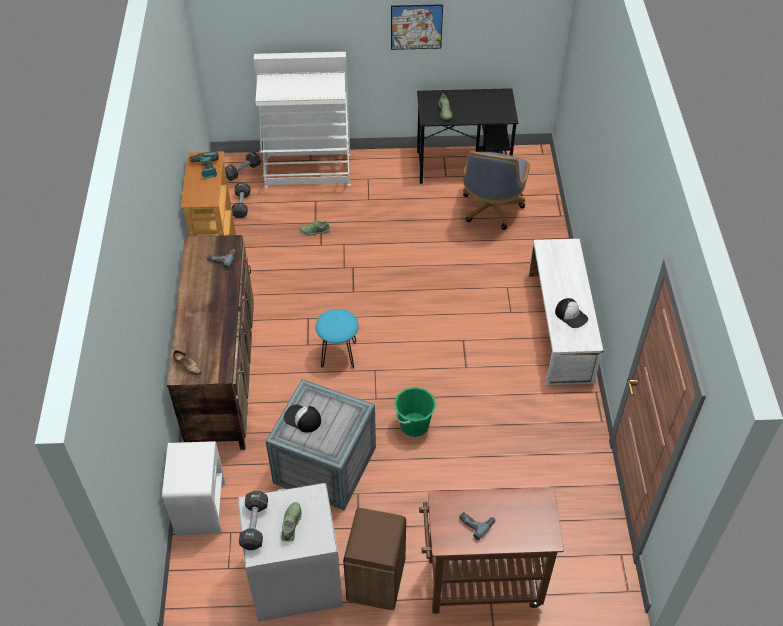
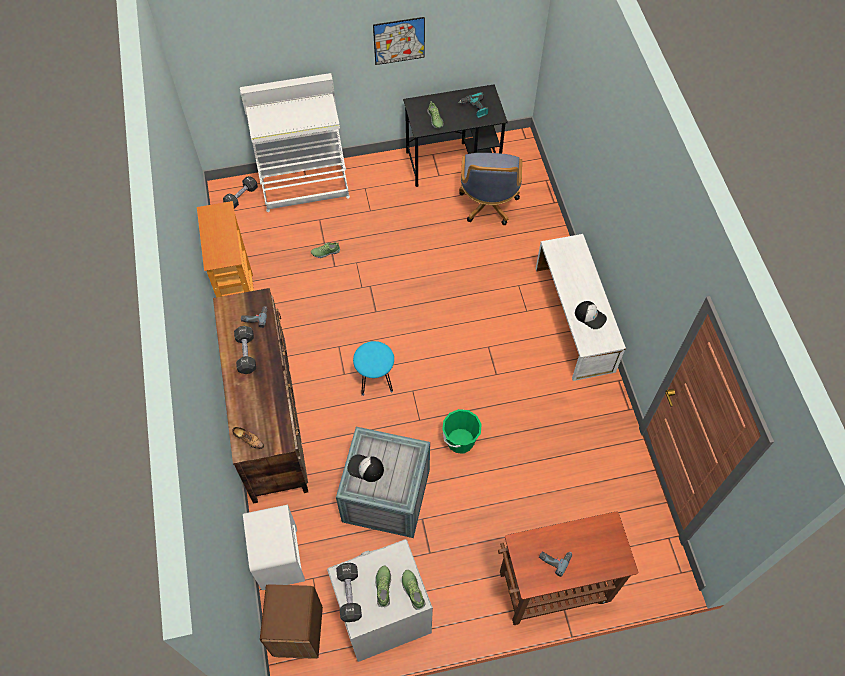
camera: 10 degrees left, 10 degrees up
(205, 168) = (218, 223): power drill -> power drill (474, 108)
(241, 205) = (248, 234): black dumbbell -> black dumbbell (246, 354)
(321, 532) = (413, 590): none -> shoe
(375, 582) = (456, 604): brown trash can -> brown trash can (297, 633)

